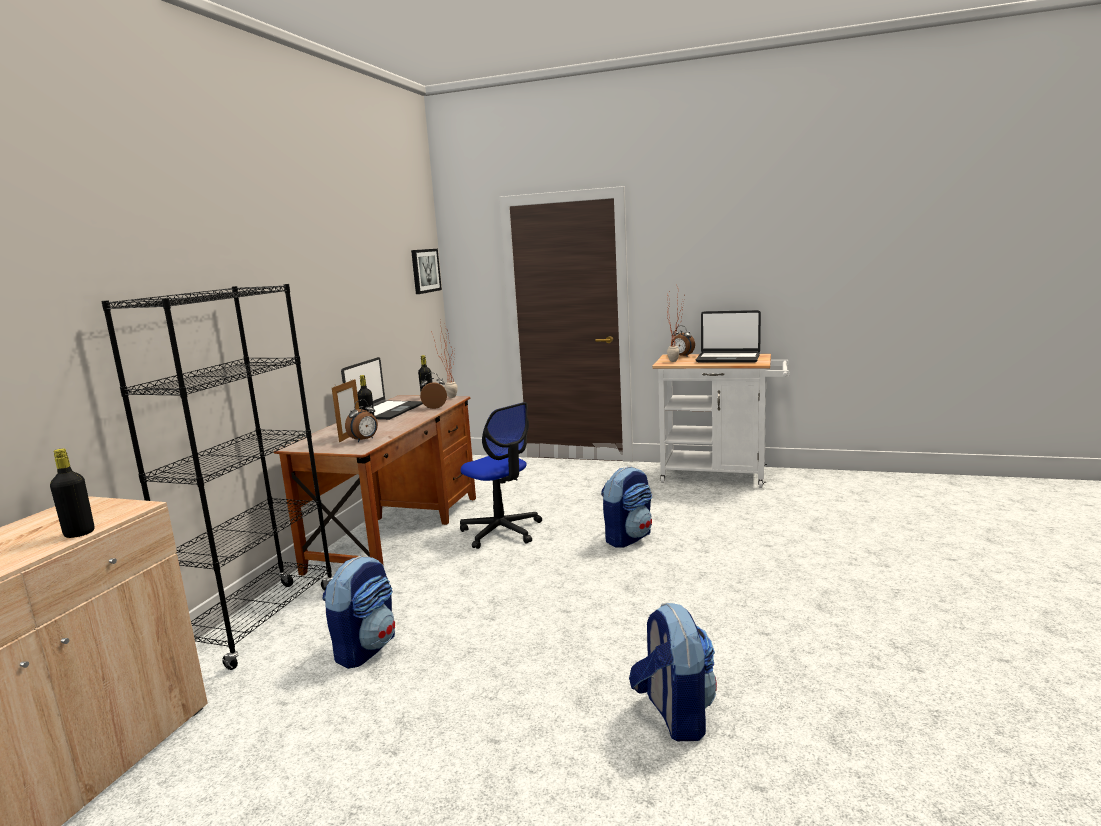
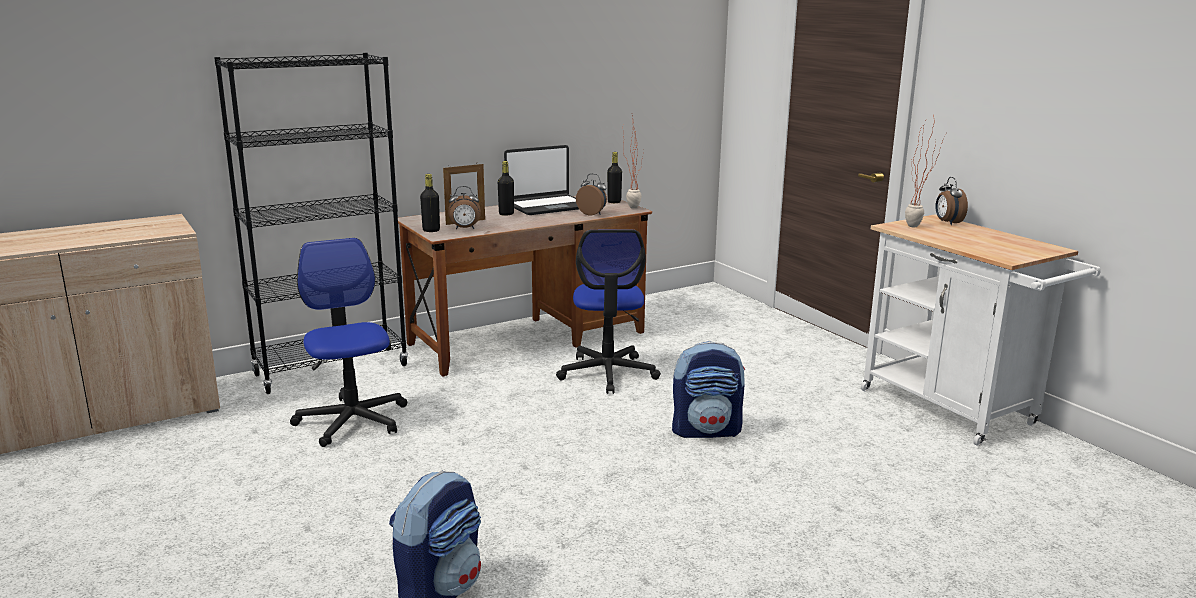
camera: 40 degrees right, 5 degrees up
(79, 533) = (119, 238): black bottle -> black bottle (431, 230)
(366, 648) = (352, 420): backpack -> office chair
(425, 270) = (691, 49): picture -> none
(728, 358) = (992, 241): laptop -> none

